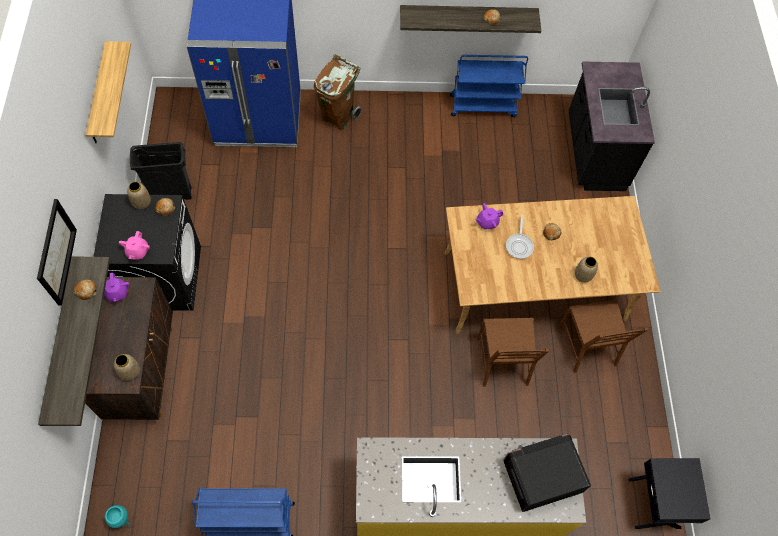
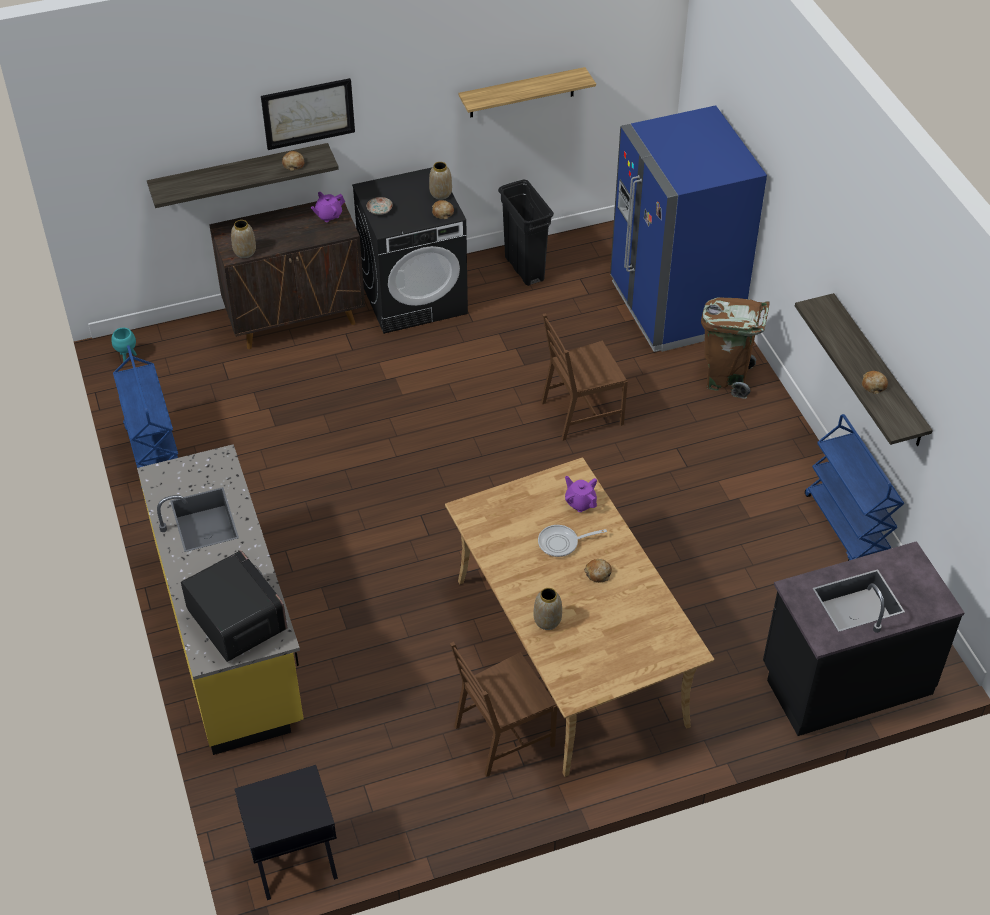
camera: 75 degrees right, 15 degrees down
(137, 252) = (379, 210): pink teapot -> plate
(503, 362) = (438, 641): brown chair -> brown chair (581, 413)

